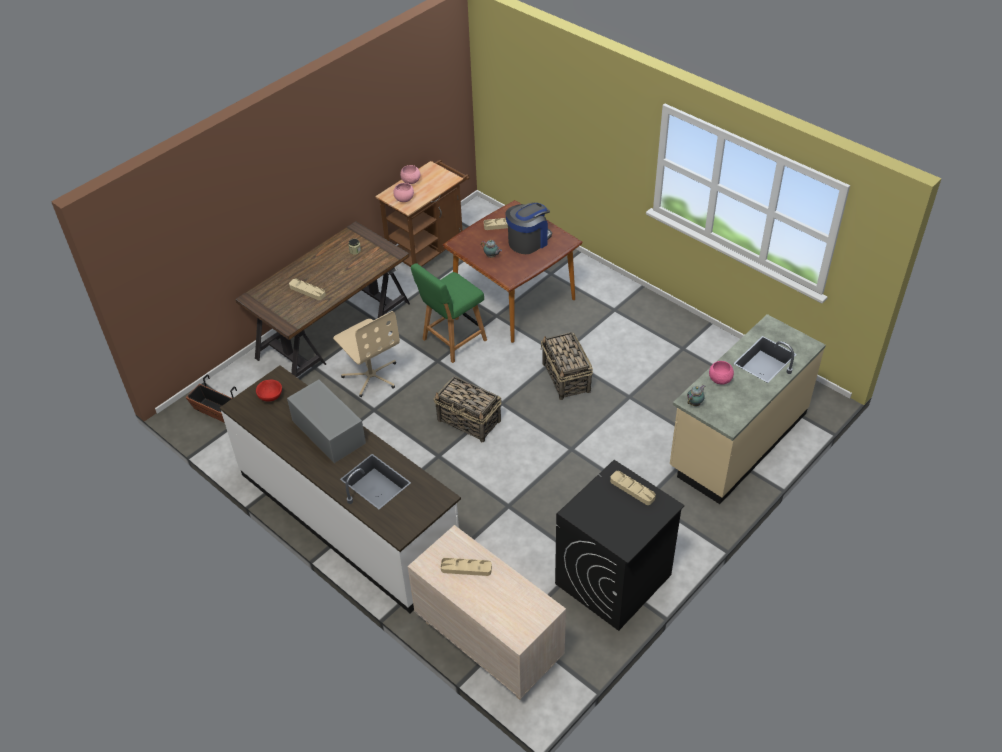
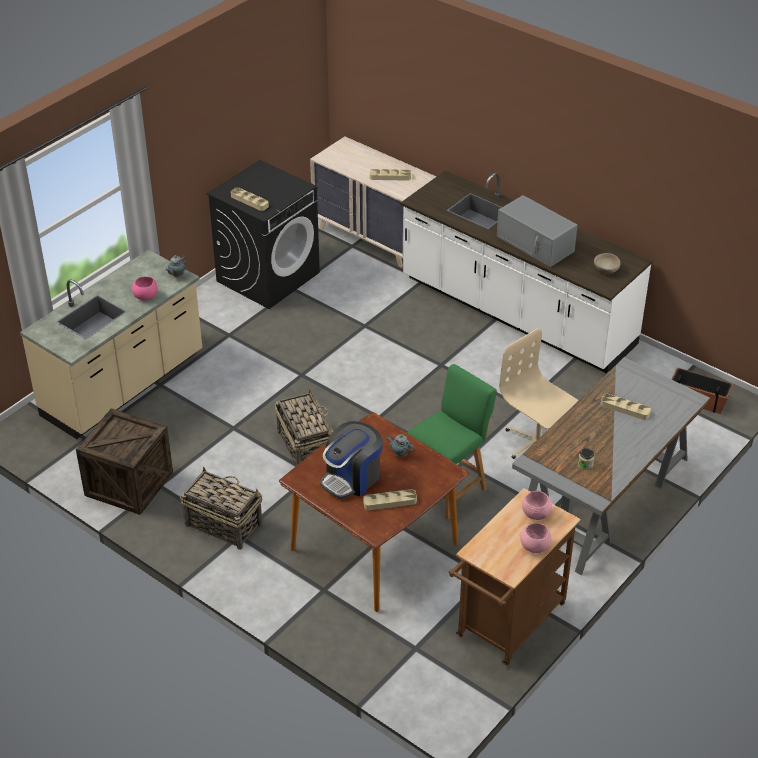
camera: 175 degrees right, 5 degrees down
(270, 396) = (605, 270): red bowl -> beige bowl
(333, 330) = (604, 498): brown desk -> grey desk
(469, 421) = (413, 398): basket -> basket (223, 524)
(707, 350) = (129, 484): none -> crate

